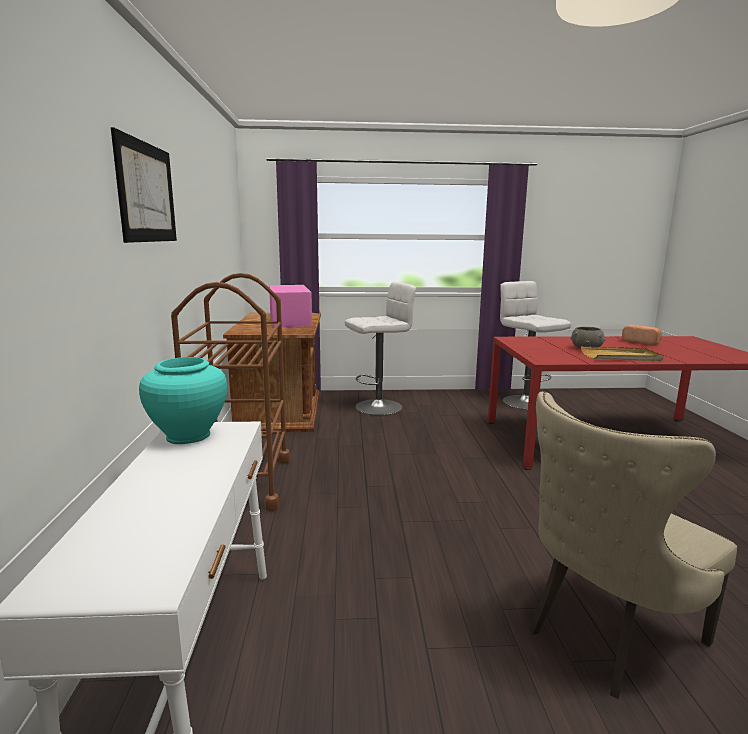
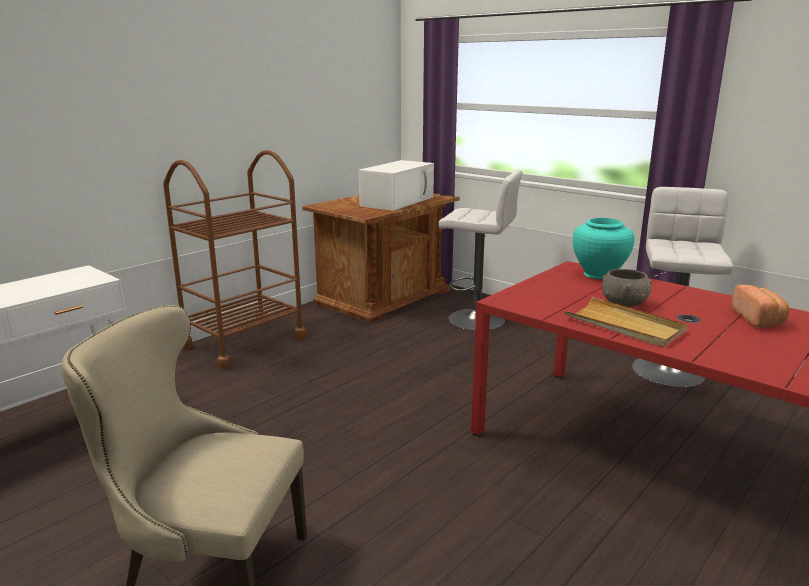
camera: 45 degrees right, 5 degrees up
(147, 192) = (140, 83): picture -> none
(188, 436) = (68, 276): turquoise vase -> turquoise vase (599, 275)
(289, 320) = (398, 201): pink microwave -> white microwave

